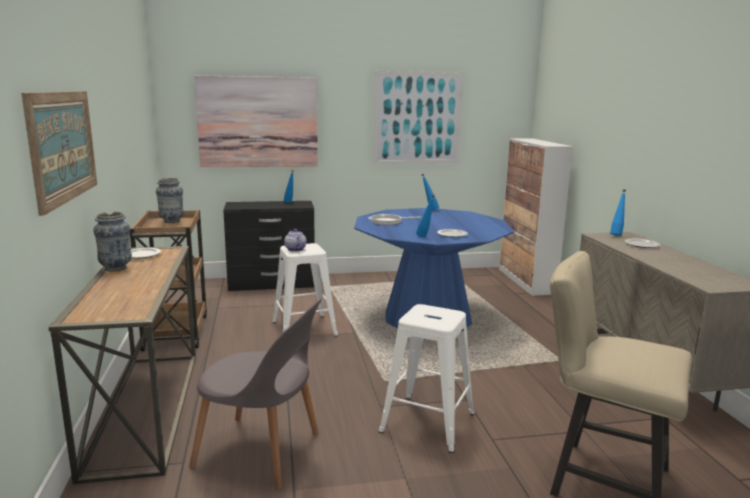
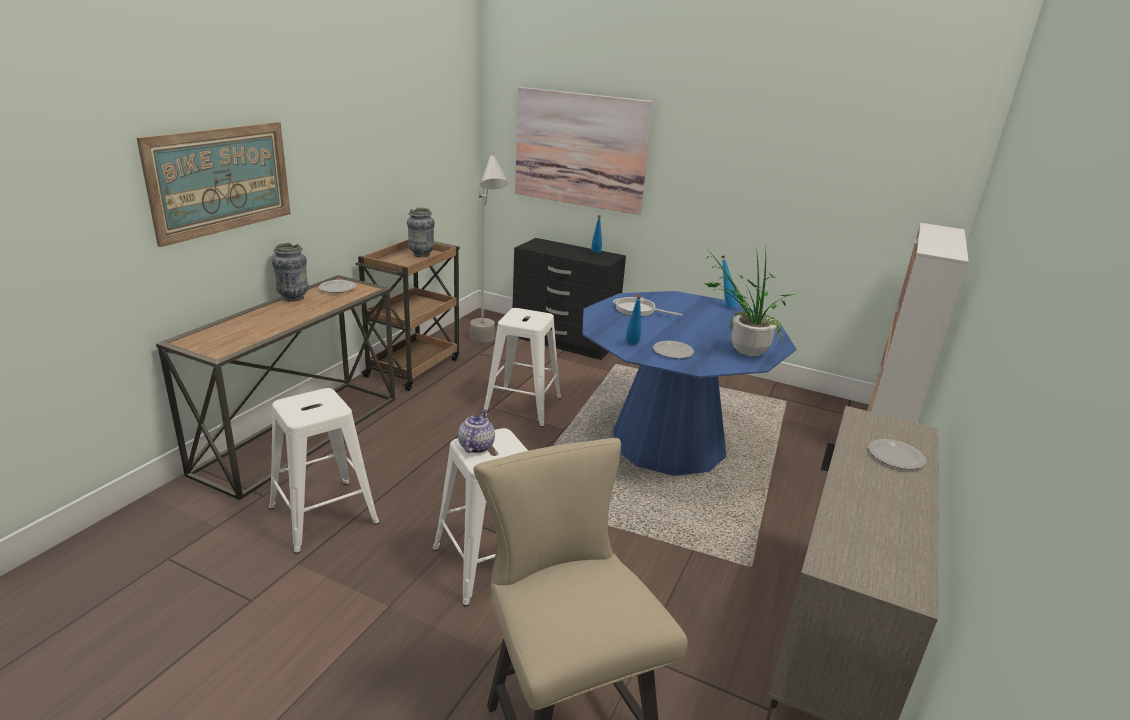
camera: 35 degrees right, 10 degrees up
(216, 302) = (486, 346): none -> grey floor lamp
(262, 451) = (323, 516): grey chair -> white stool
(295, 249) = (516, 316): teapot -> teapot (476, 446)
(417, 118) = (782, 171): picture -> none
(482, 226) = (740, 350): none -> potted plant
(616, 235) = (896, 426): blue bottle -> none

